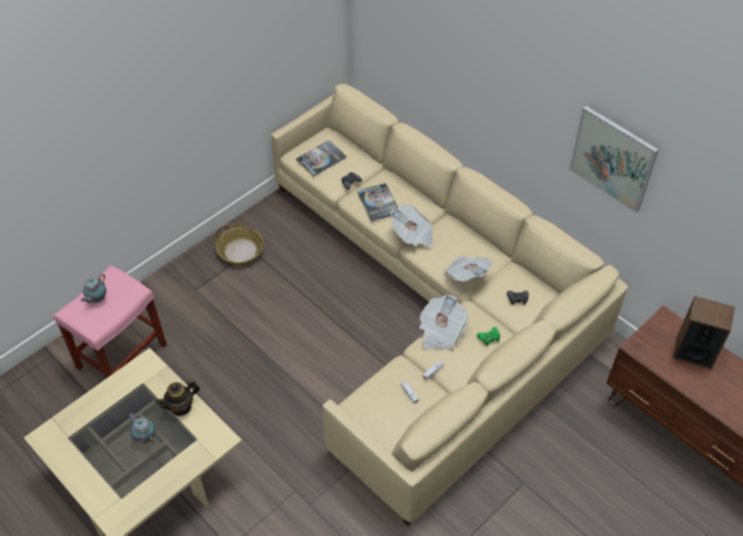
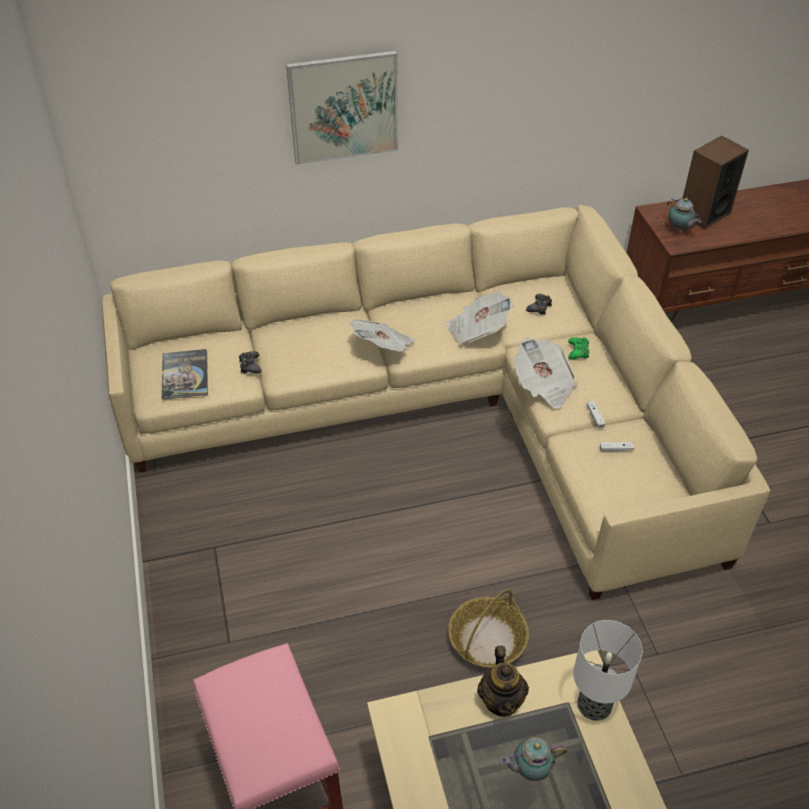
camera: 60 degrees left, 5 degrees down
(97, 299) = (254, 723): teapot -> teapot (679, 230)
(202, 452) = (594, 704): none -> table lamp
(241, 251) = (205, 559): basket -> basket (487, 639)
(378, 202) = (307, 354): book -> none
(613, 158) = (541, 81): picture -> picture (344, 107)

